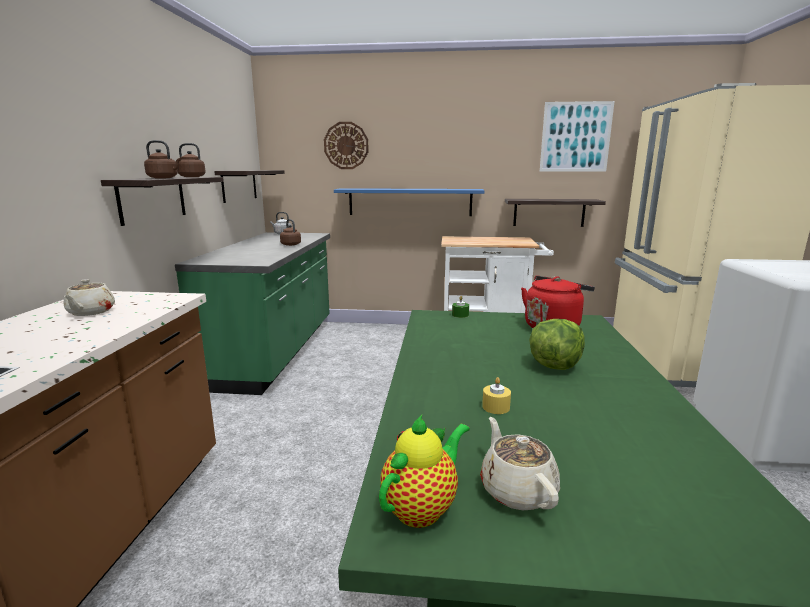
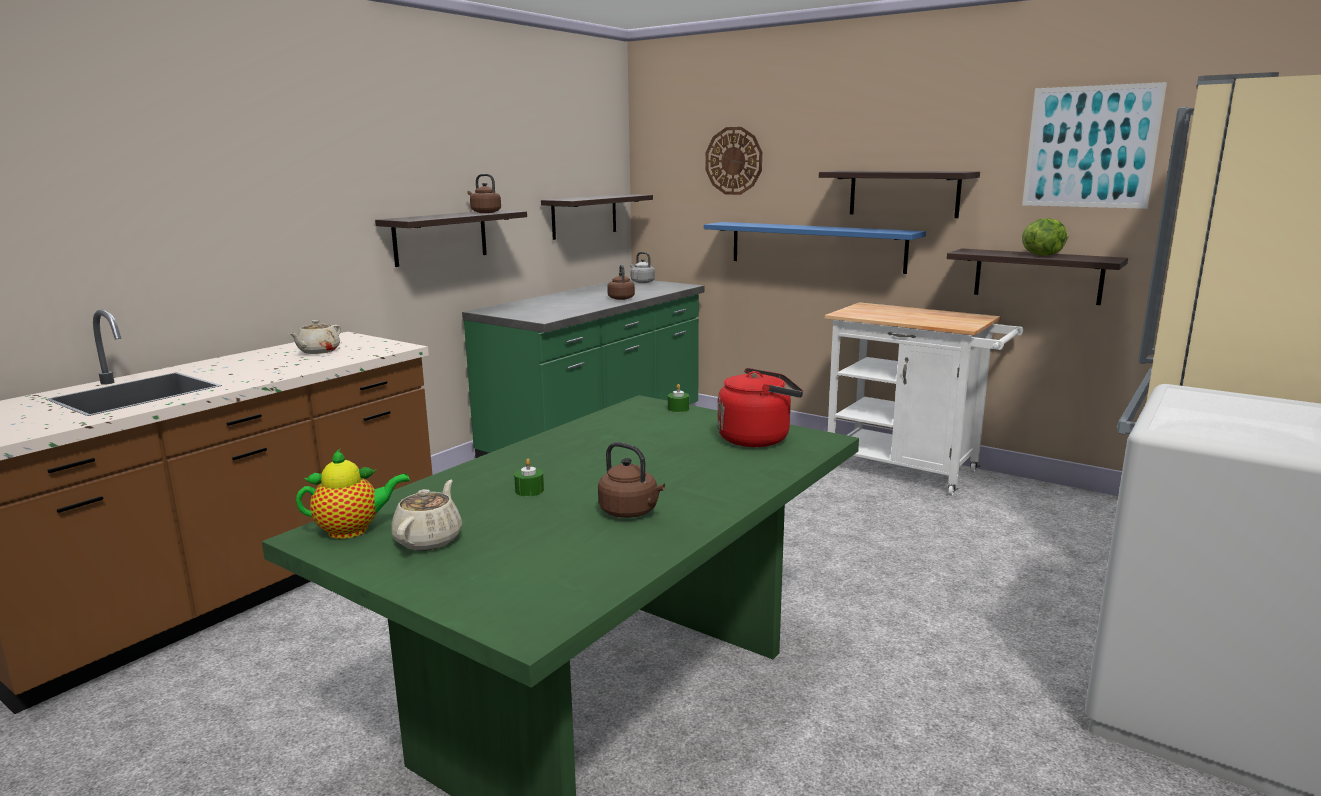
camera: 30 degrees right, 0 degrees up
(164, 178) = (443, 216): brown kettle -> brown kettle (631, 512)
(467, 166) = (903, 193): none -> shelf
(496, 407) = (529, 490): yellow candle -> green candle
(554, 365) = (663, 473): lettuce -> lettuce (1042, 255)

